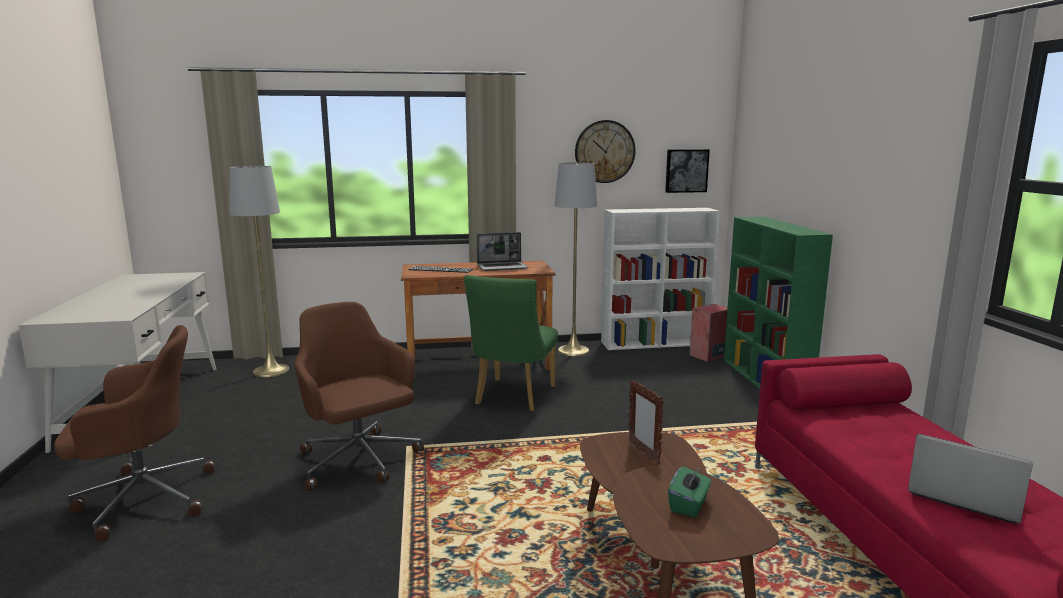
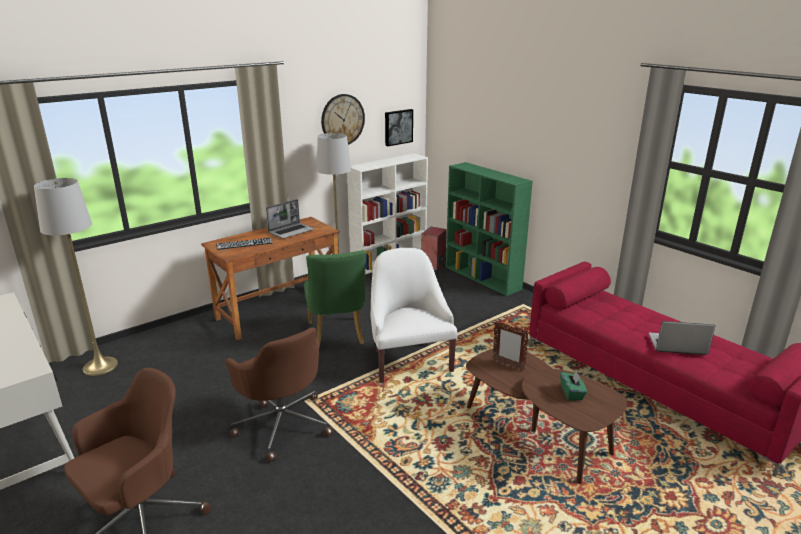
camera: 30 degrees left, 10 degrees up
(359, 461) = (283, 425): brown office chair -> brown office chair turned 150 degrees counterclockwise
(569, 440) = (409, 360): none -> white armchair

